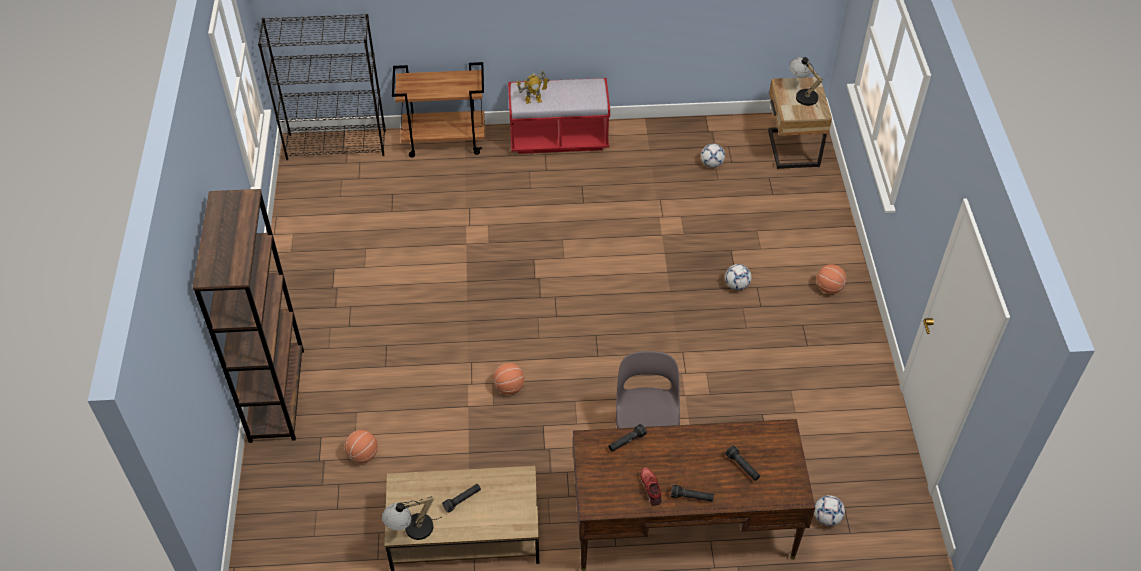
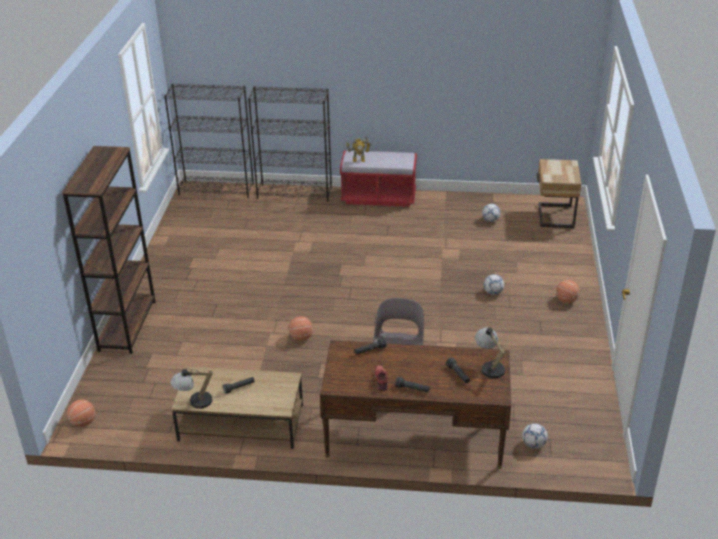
camera: 10 degrees right, 15 degrees down
(363, 455) = (178, 367): basketball -> basketball (83, 422)
(445, 140) = (295, 193): brown cart -> black bookcase
(802, 94) = (561, 169): table lamp -> table lamp (489, 366)

